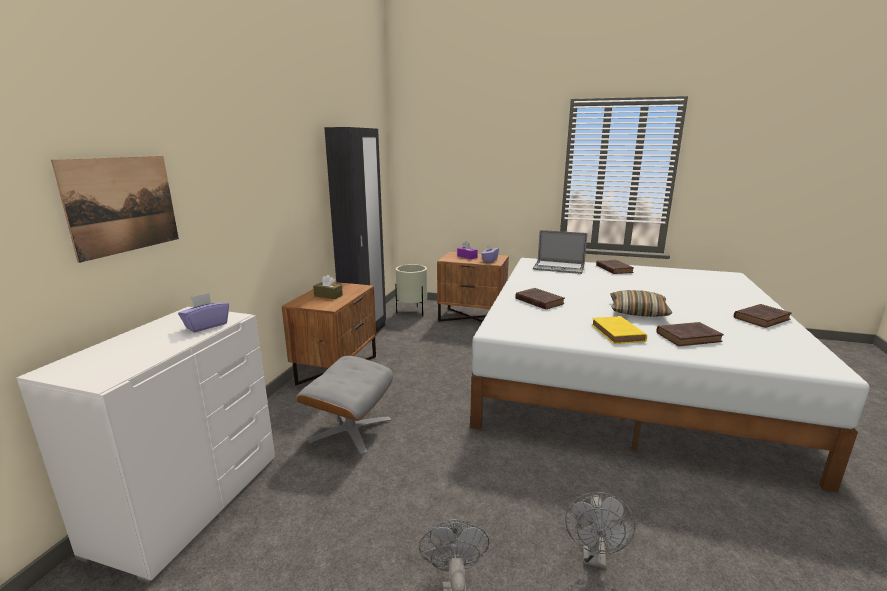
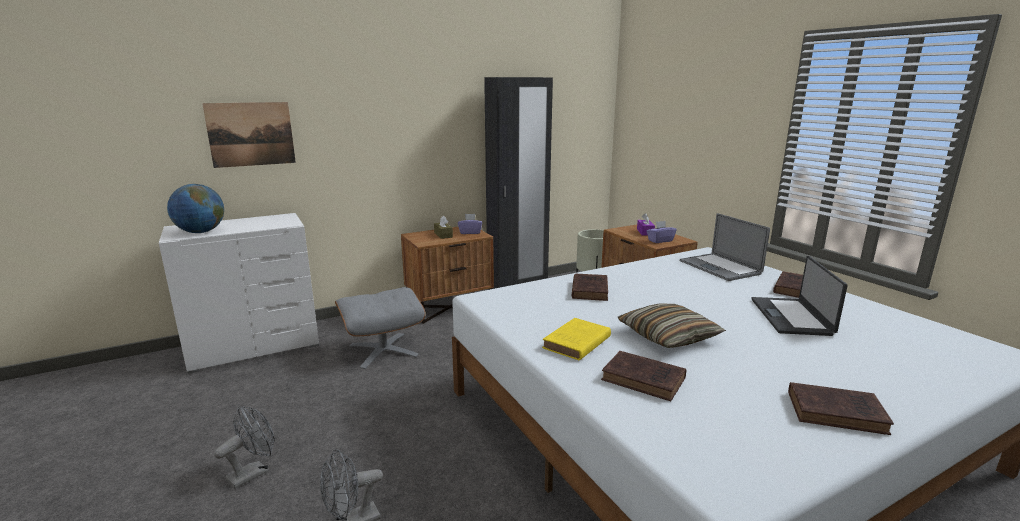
camera: 45 degrees right, 0 degrees up
(129, 361) = (200, 232): none -> globe
(206, 325) = (269, 225): purple tissue box -> purple tissue box (470, 232)
(648, 283) = (792, 316): none -> laptop

